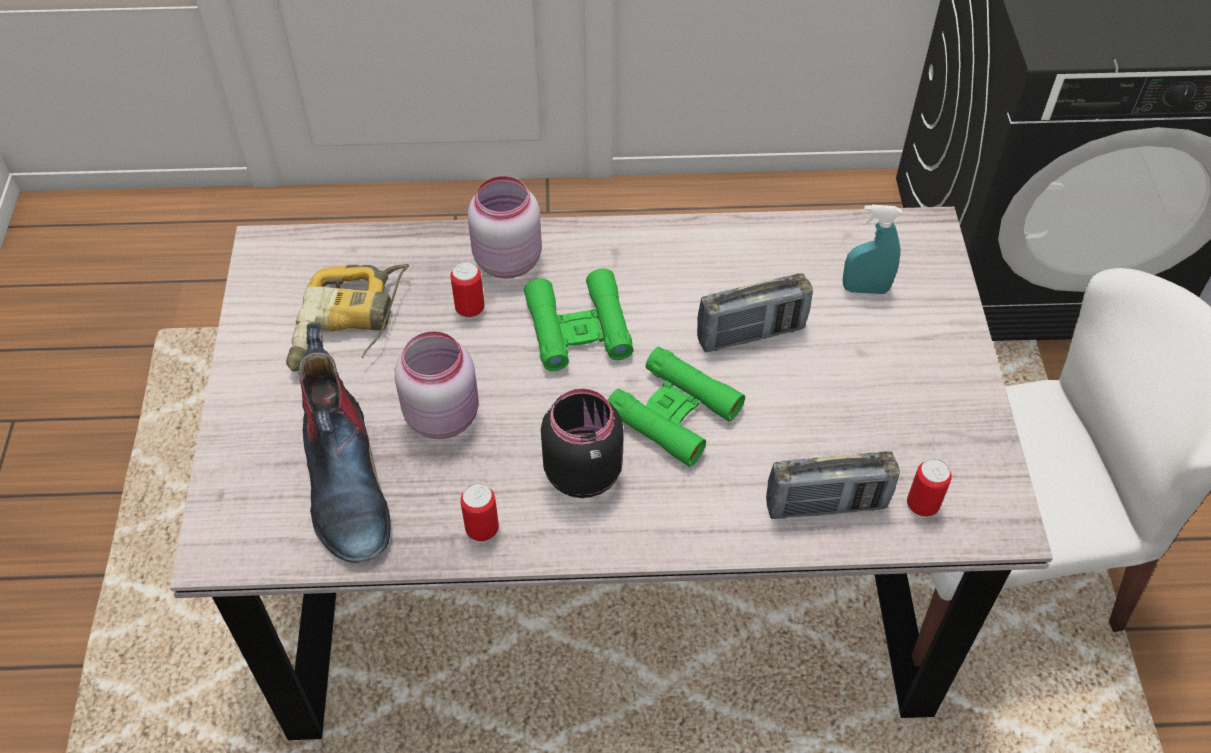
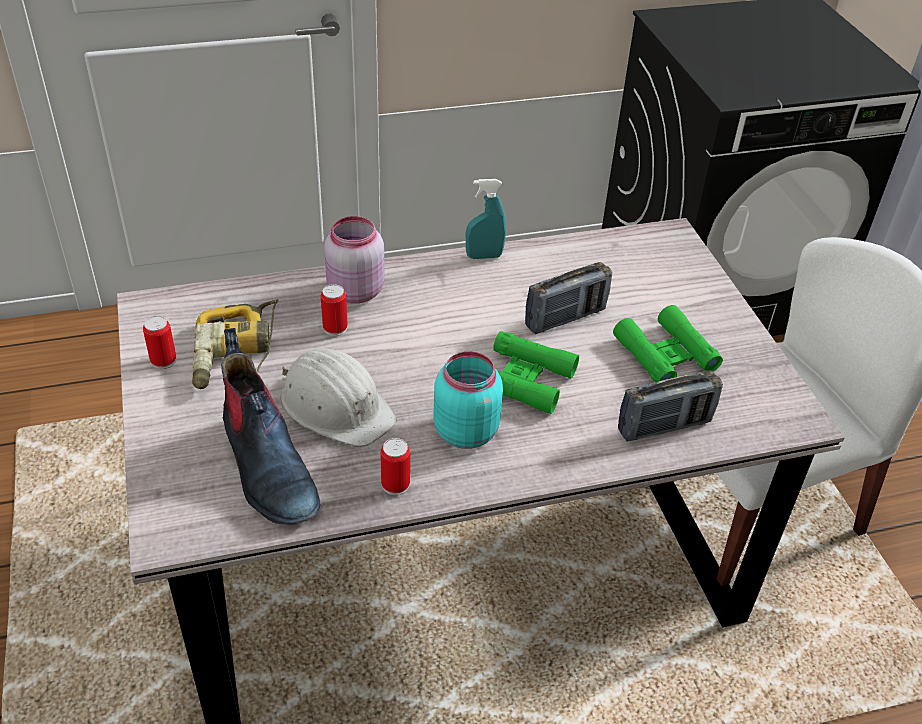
camera: 15 degrees left, 10 degrees down
(443, 414) = (336, 406): pink jar -> white hard hat
(578, 328) = (429, 331): green binoculars -> green binoculars (665, 354)
(583, 471) = (465, 430): black jar -> turquoise jar
(865, 289) = (641, 278): turquoise spray bottle -> turquoise spray bottle (484, 256)
(922, 505) = (736, 415): can -> can (163, 361)

